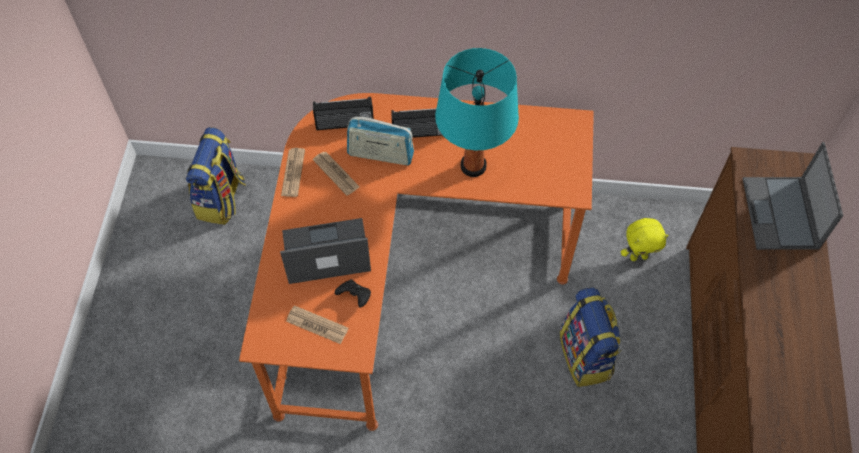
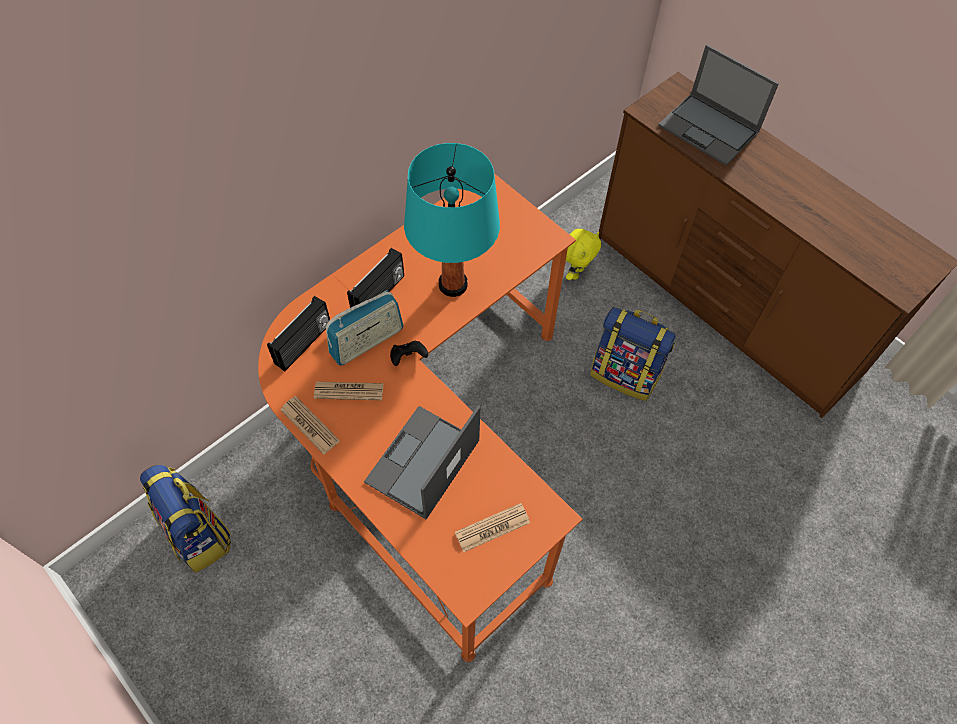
camera: 50 degrees left, 0 degrees up
(355, 297) = (493, 474): black game controller -> black game controller (408, 358)

